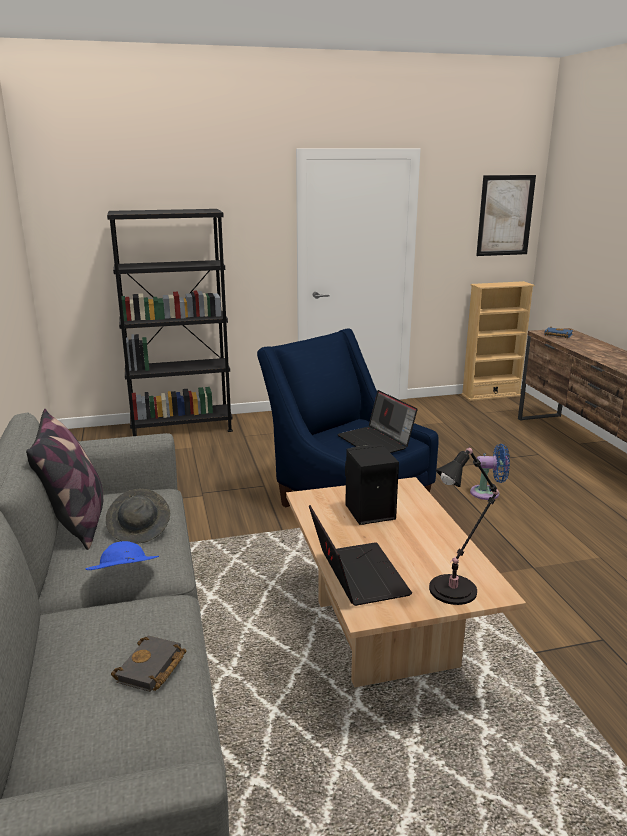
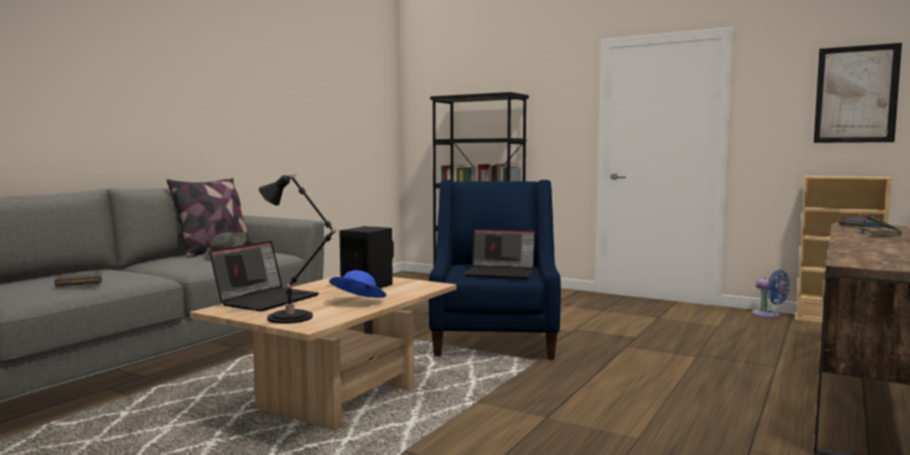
camera: 45 degrees right, 15 degrees down
(124, 577) = (167, 266): blue hat -> blue hat (357, 302)
(376, 442) = (501, 273): laptop -> laptop turned 90 degrees counterclockwise
(488, 493) = (635, 370): blue fan -> blue fan (768, 315)
(596, 347) = (877, 234): none -> book

